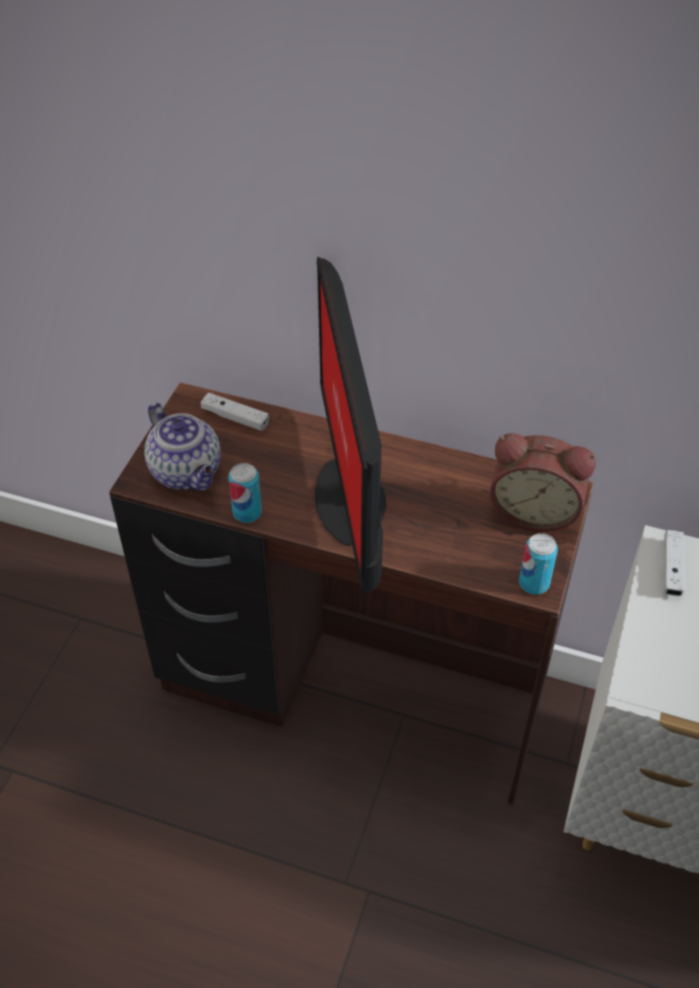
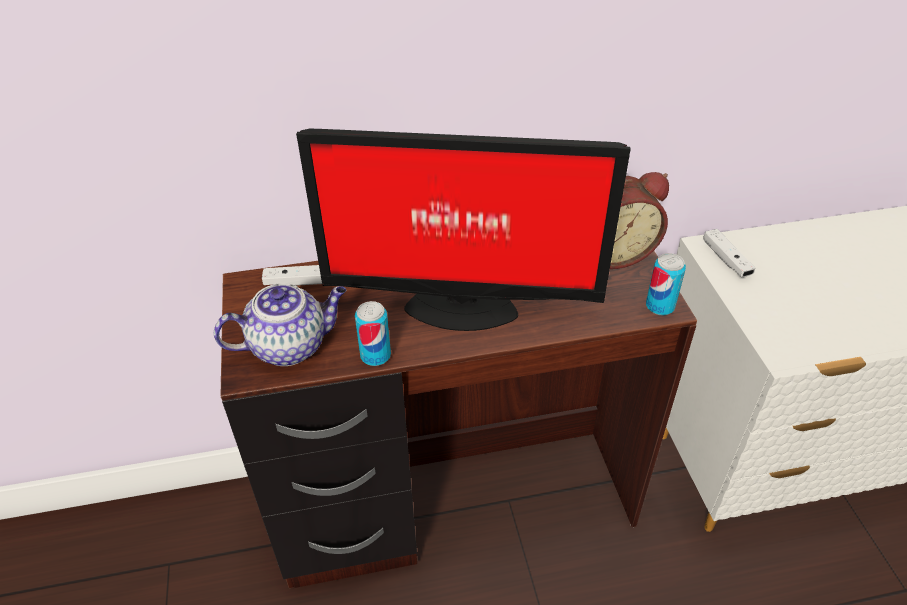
camera: 30 degrees left, 5 degrees down
(187, 472) = (290, 345): teapot -> teapot turned 45 degrees counterclockwise
(350, 498) = (458, 305): monitor -> monitor turned 45 degrees counterclockwise

